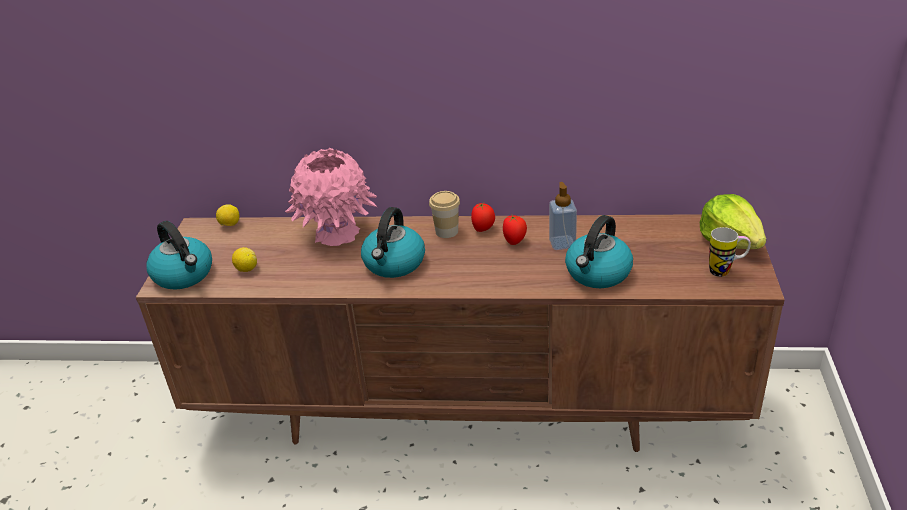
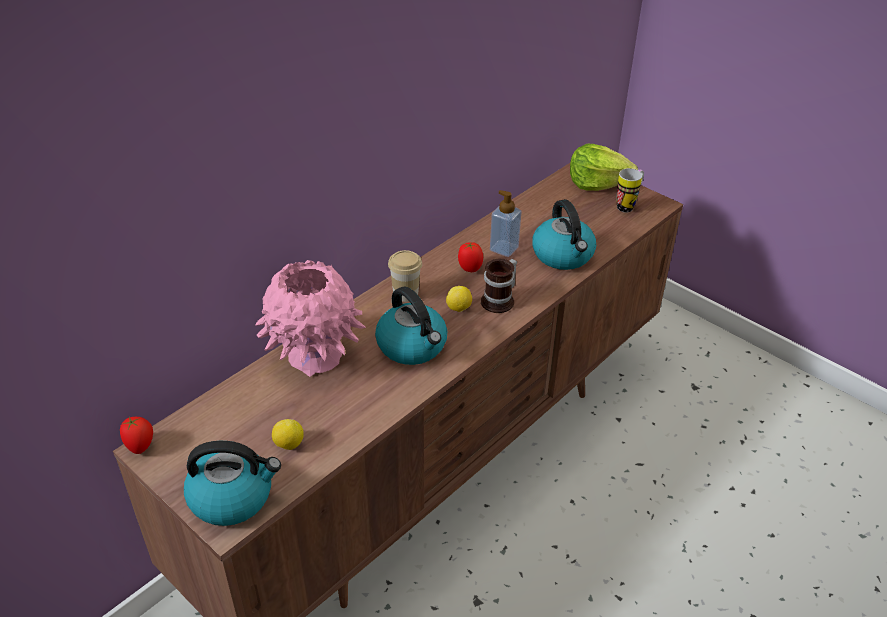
camera: 55 degrees left, 5 degrees up
(230, 225) = (186, 421): lemon -> lemon (459, 308)
(483, 229) = (430, 273): tomato -> tomato (140, 446)
(496, 273) = (500, 301): none -> mug

